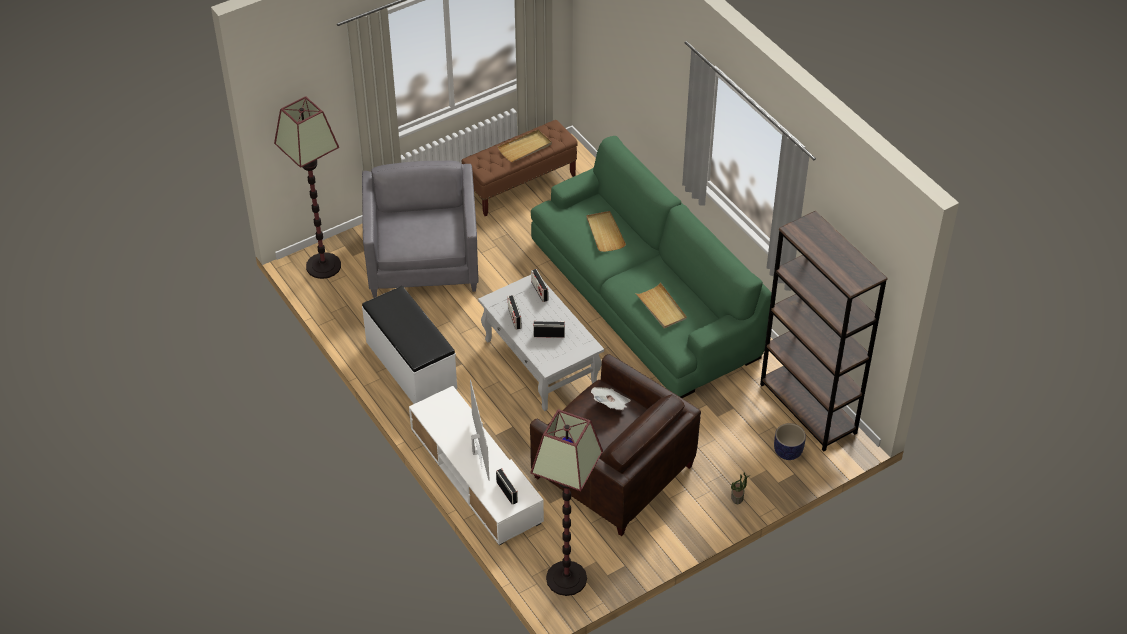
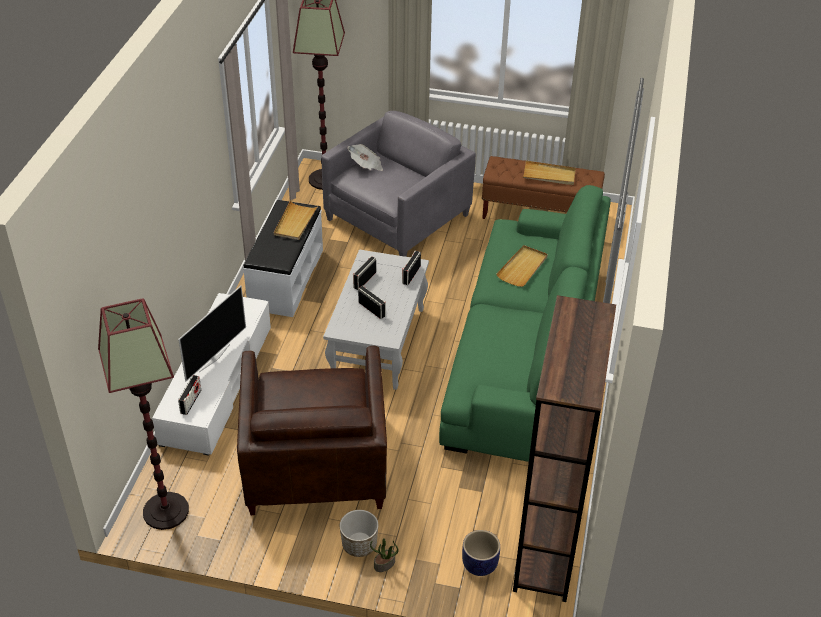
camera: 45 degrees right, 5 degrees down
(611, 405) = (338, 391): newspaper -> newspaper (366, 166)
(661, 307) = (488, 351): beige tray -> beige tray (295, 222)
(708, 497) = (359, 544): none -> planter

